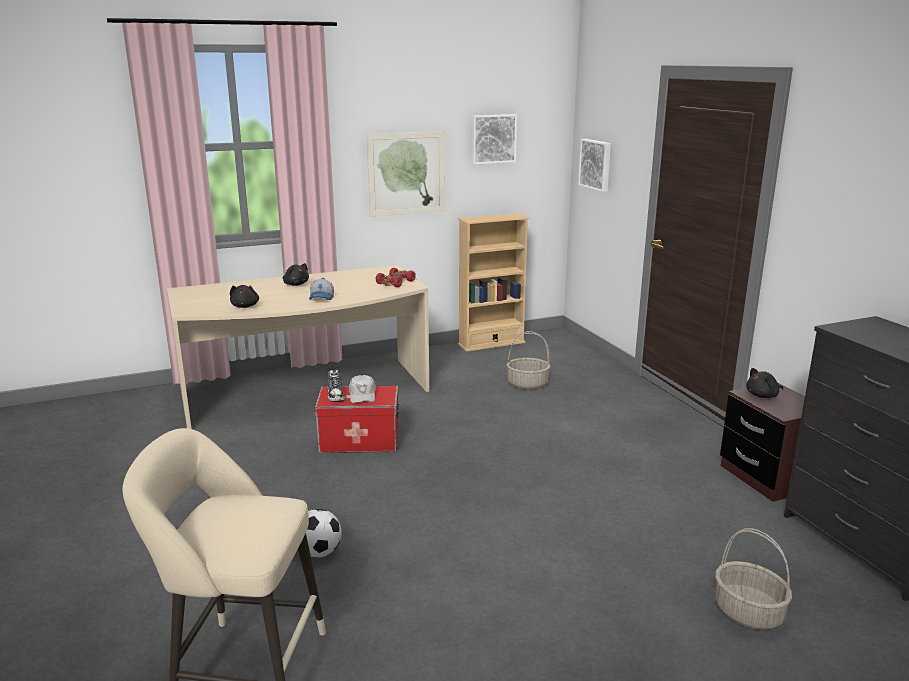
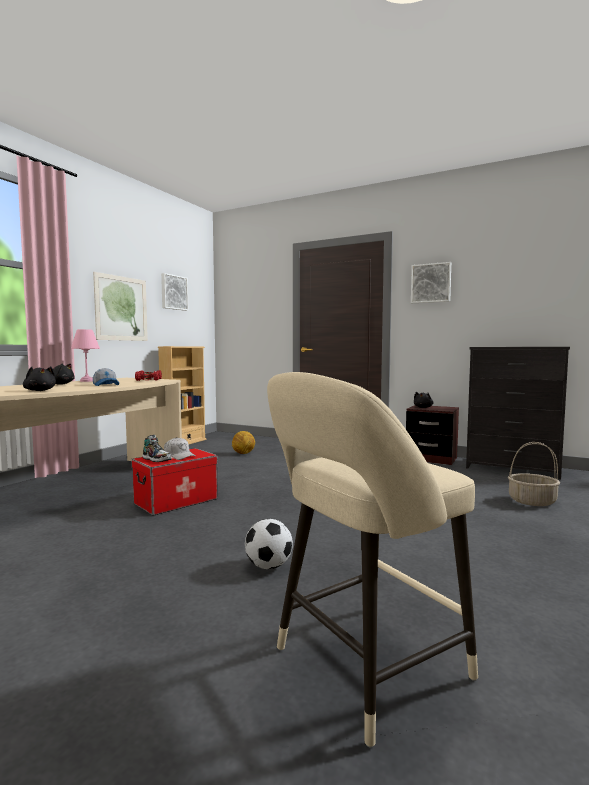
camera: 40 degrees left, 15 degrees down
(335, 275) = (86, 381): none -> pink table lamp
(528, 384) = (243, 453): basket -> football
(596, 164) = (240, 313): picture -> picture (431, 283)

